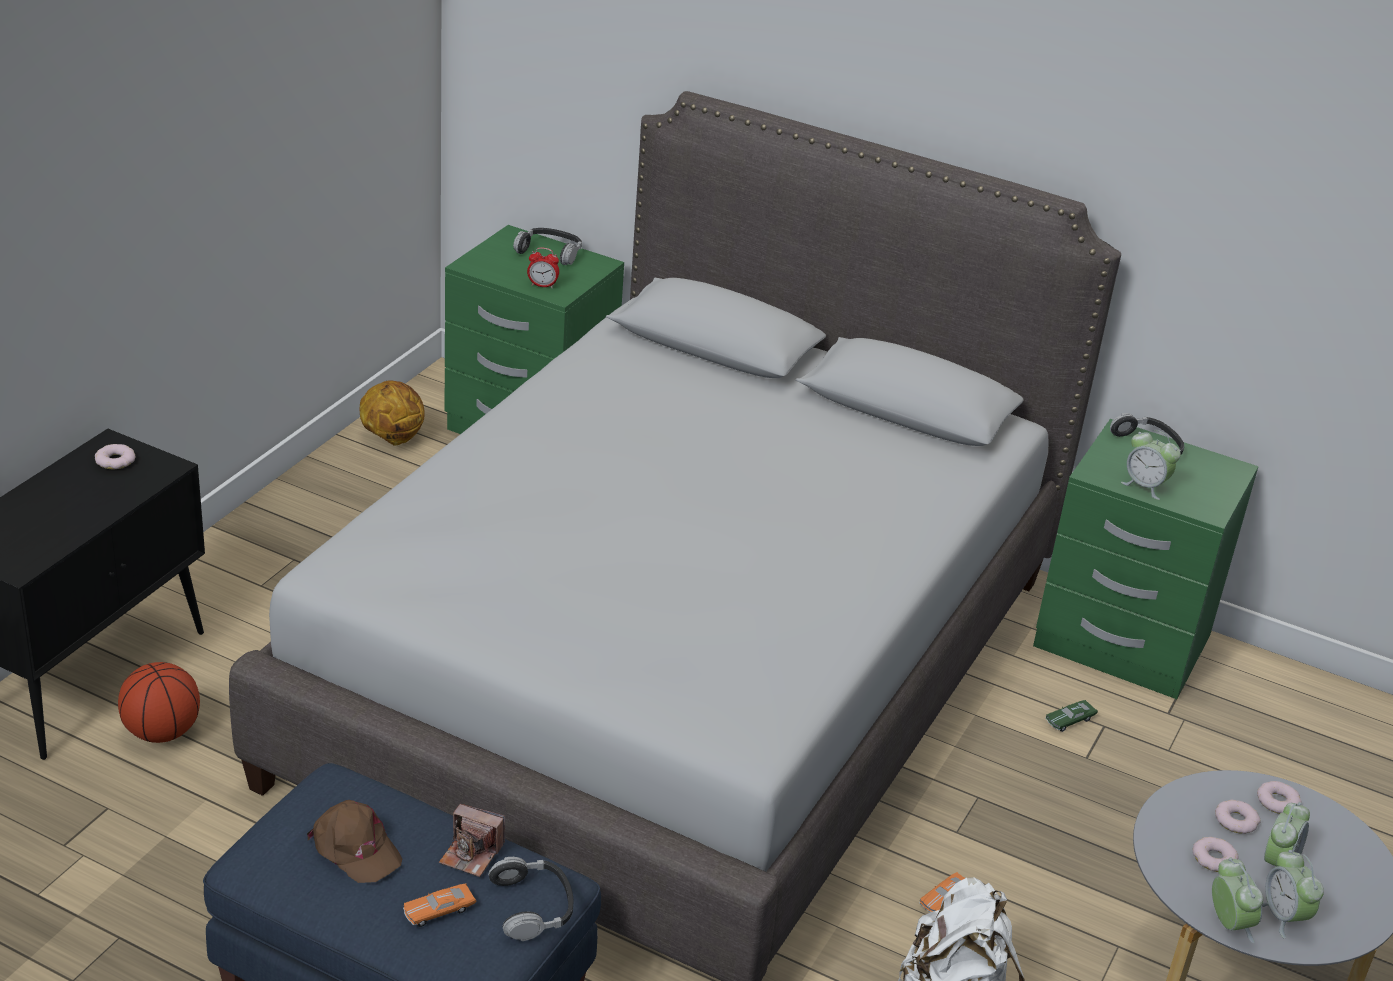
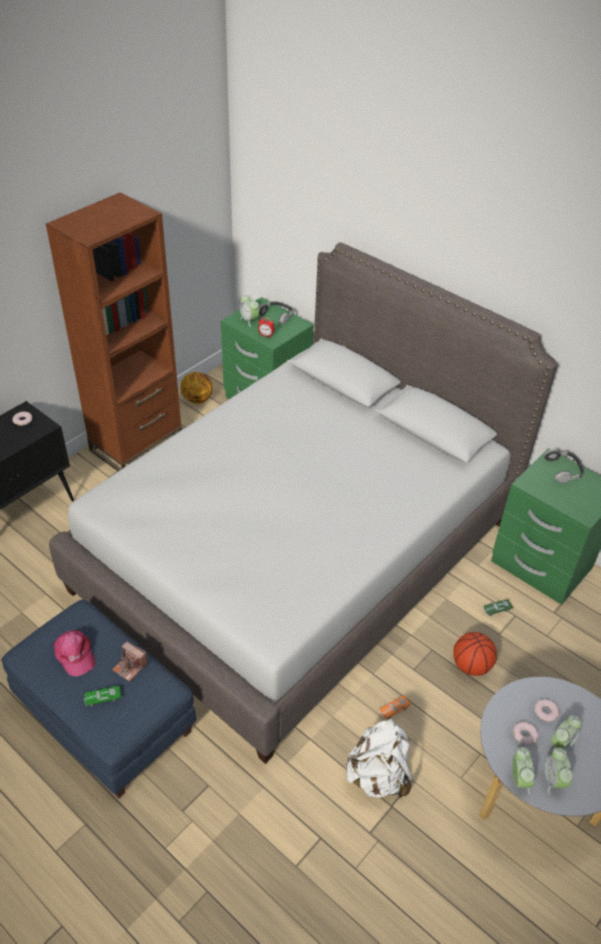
camera: 15 degrees right, 10 degrees up
(161, 732) = (37, 553): basketball -> basketball (471, 665)
(297, 524) = (137, 444): none -> brown bookcase
(355, 849) = (74, 654): brown cap -> pink cap
(439, 910) = (103, 698): orange toy car -> green toy car
(533, 906) = (150, 703): headphones -> none
(1145, 486) = (553, 495): alarm clock -> alarm clock (249, 320)
(1277, 801) = (574, 702): donut -> none

